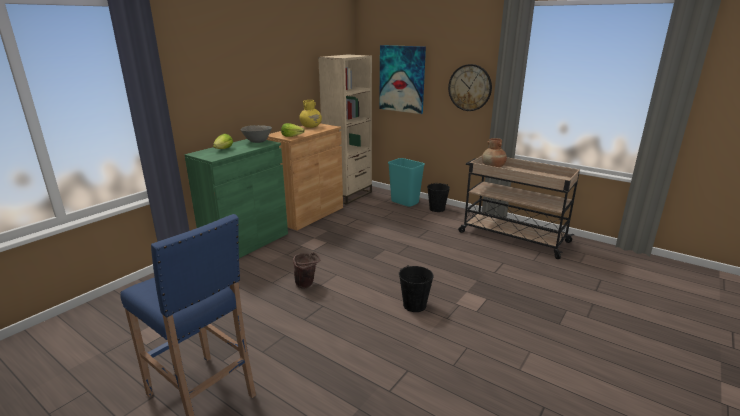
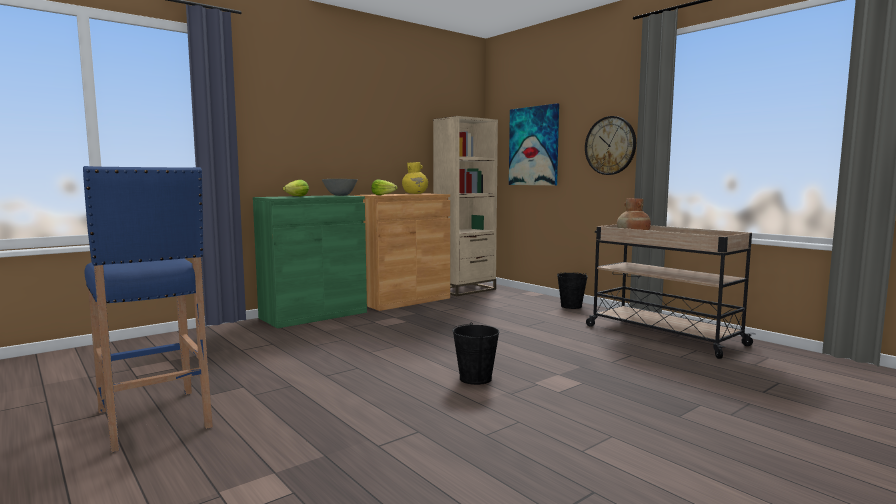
camera: 15 degrees right, 15 degrees down
(307, 285) = (354, 350): brown bucket -> none
(405, 202) = (532, 299): turquoise trash can -> none

